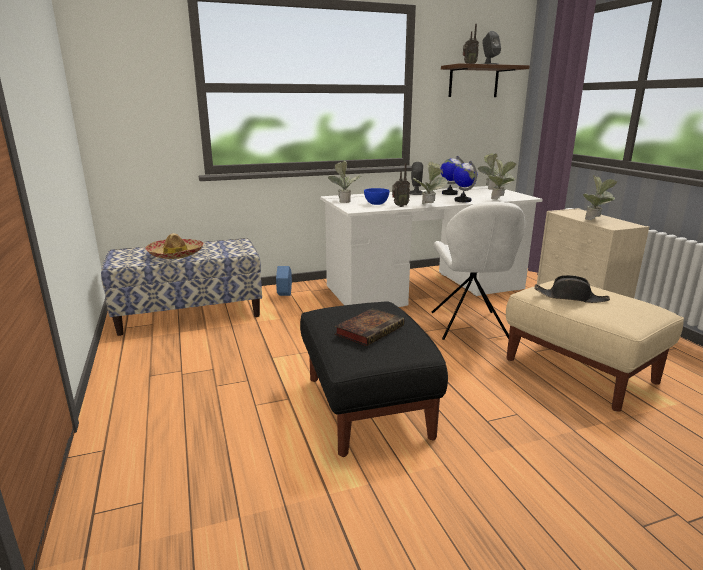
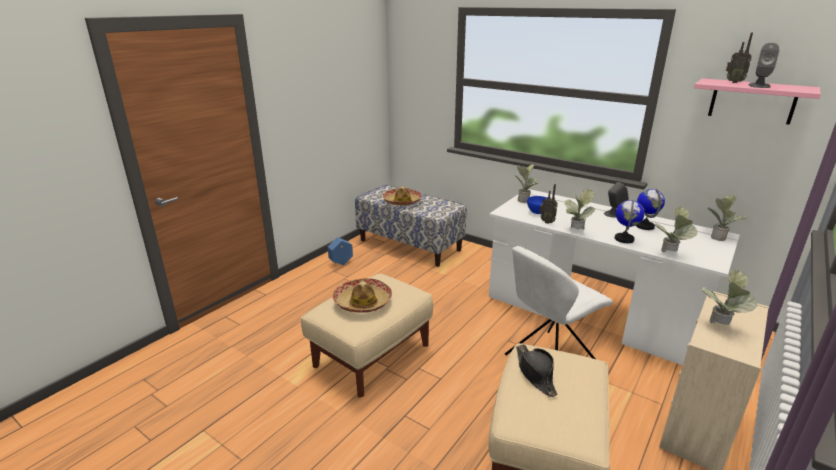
camera: 55 degrees right, 5 degrees up
(284, 295) = (481, 260): blue planter -> blue planter (341, 263)
(366, 406) = (372, 355): black ottoman -> beige ottoman
(370, 330) = (363, 302): book -> hat
(473, 82) = (752, 101): brown shelf -> pink shelf

